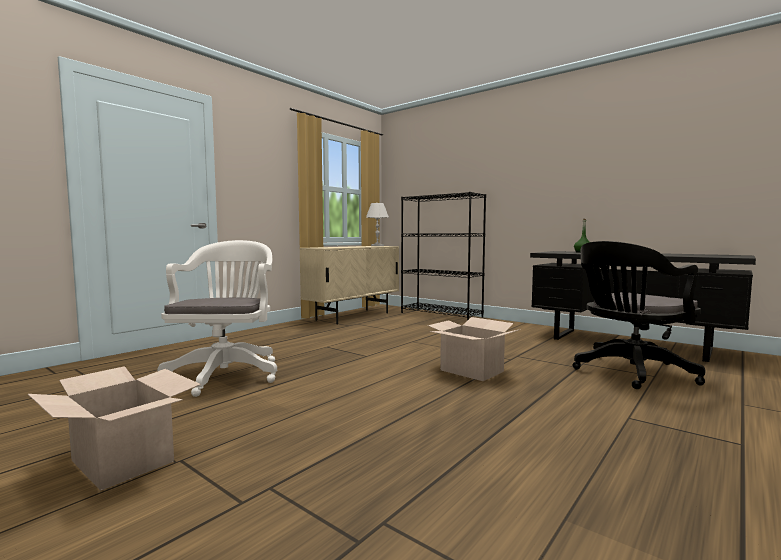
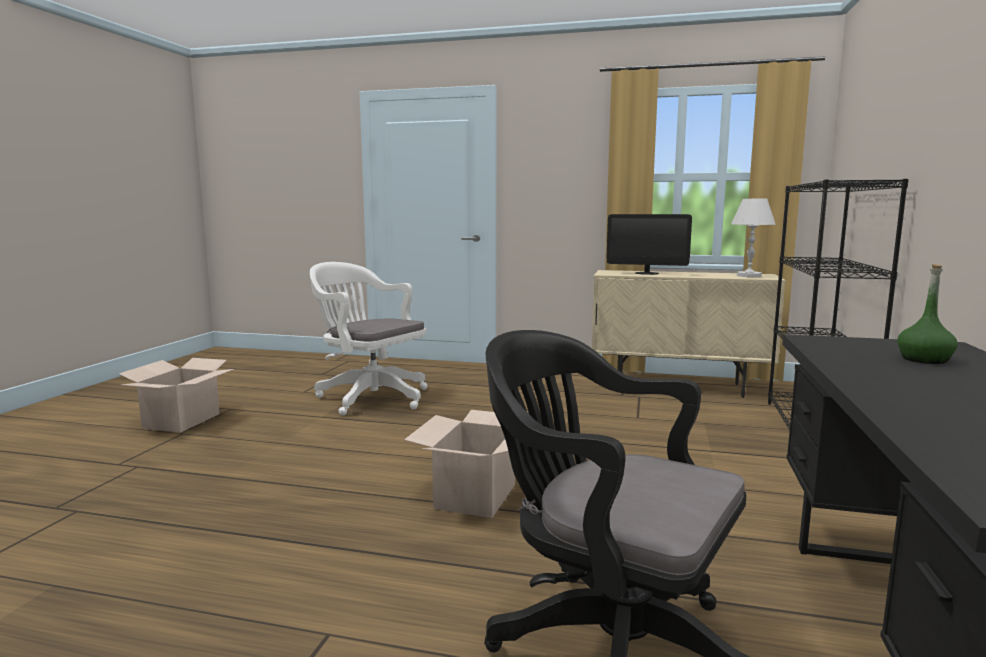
camera: 65 degrees right, 5 degrees up
(226, 373) = (369, 397): white office chair -> white office chair turned 120 degrees counterclockwise
(336, 247) = (646, 273): none -> monitor

